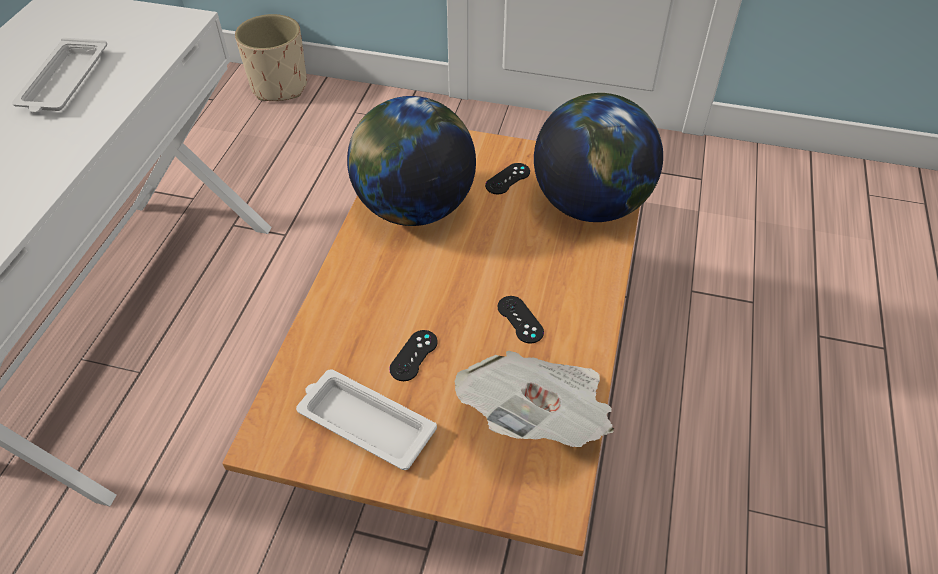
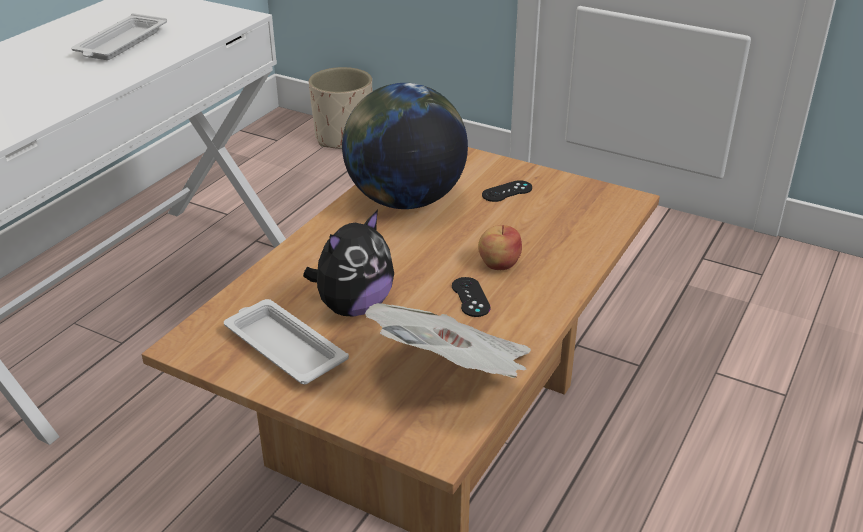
camera: 15 degrees right, 15 degrees down
(414, 355) = (353, 307): black game controller -> plush toy
(532, 272) = (499, 263): none -> apple
(590, 204) = (583, 221): globe -> none

